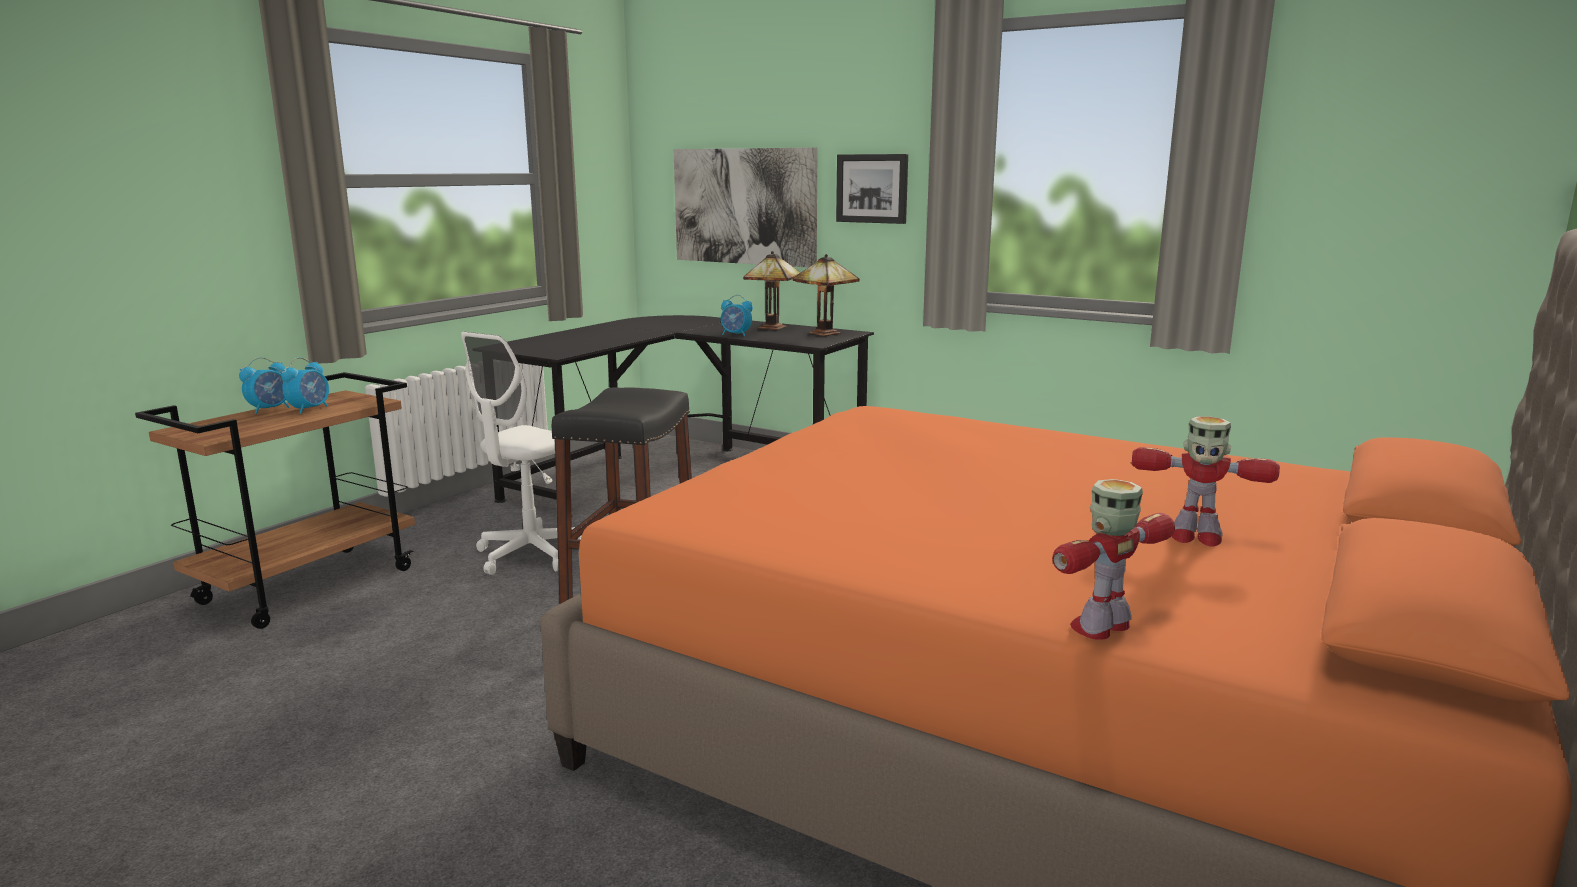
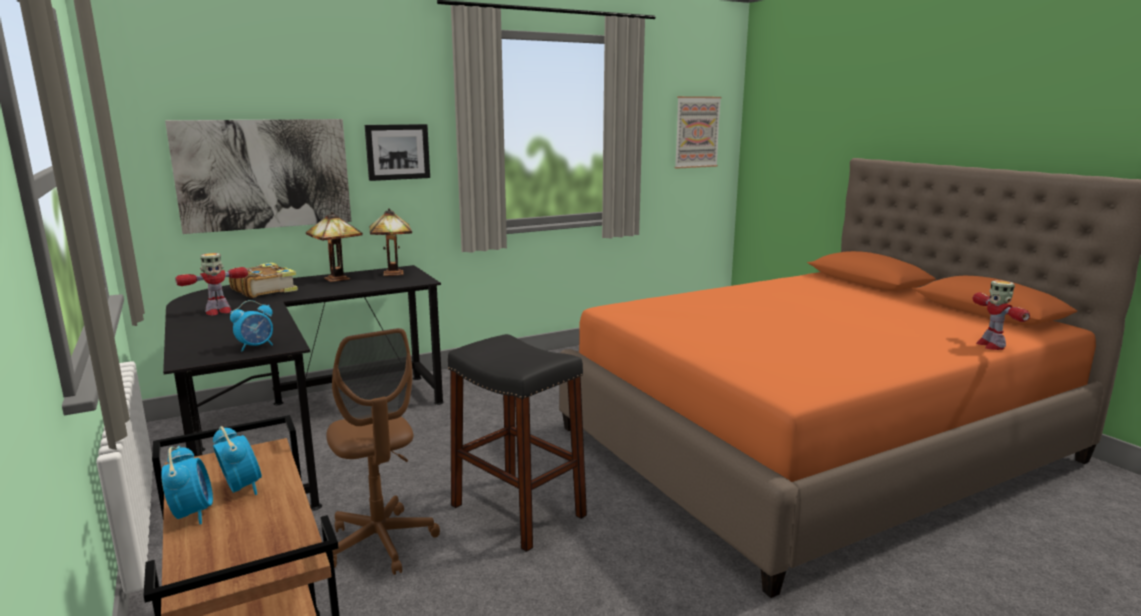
camera: 60 degrees left, 0 degrees up
(530, 555) = (381, 543): white office chair -> brown office chair
(702, 323) = (264, 290): none -> book
(736, 335) = (340, 290): alarm clock -> alarm clock (256, 346)
(1194, 537) = (886, 310): toy robot -> toy robot (218, 312)
(1425, 173) = (696, 132): none -> picture

